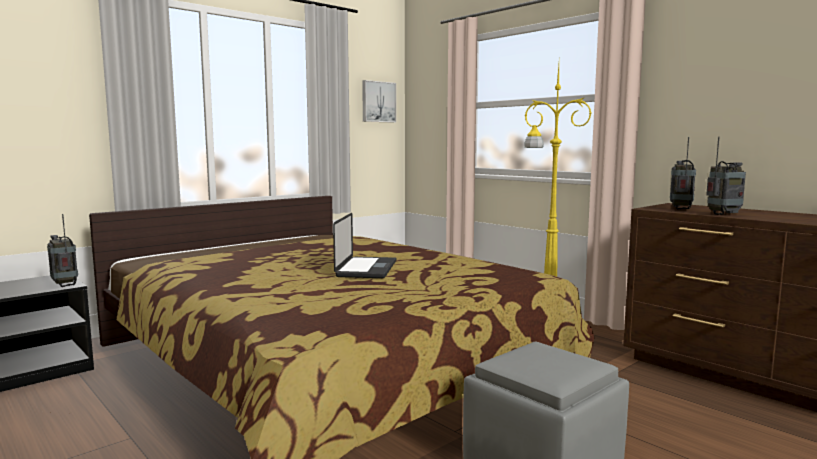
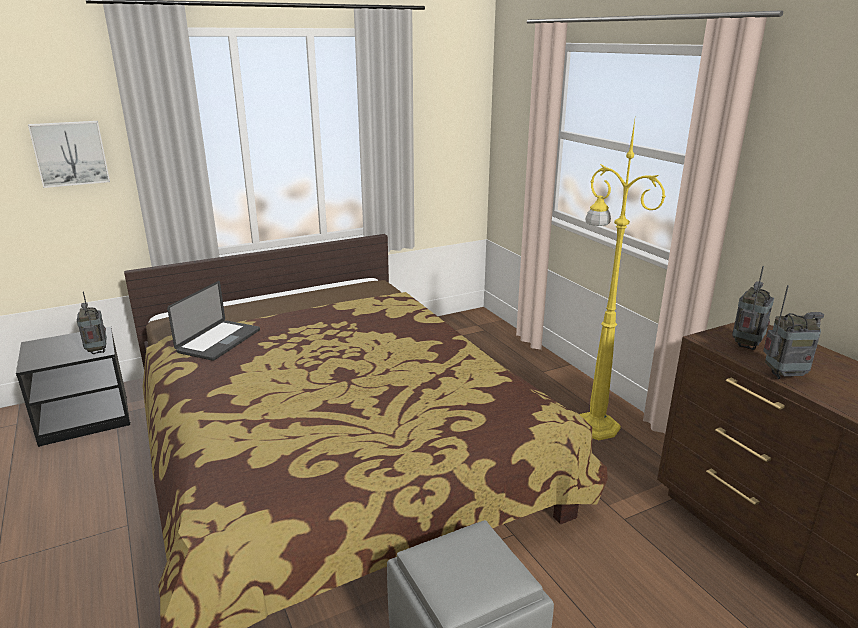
camera: 15 degrees right, 15 degrees up
(367, 269) = (361, 378): laptop -> laptop (219, 341)
(378, 102) = (454, 114): picture -> picture (70, 153)

